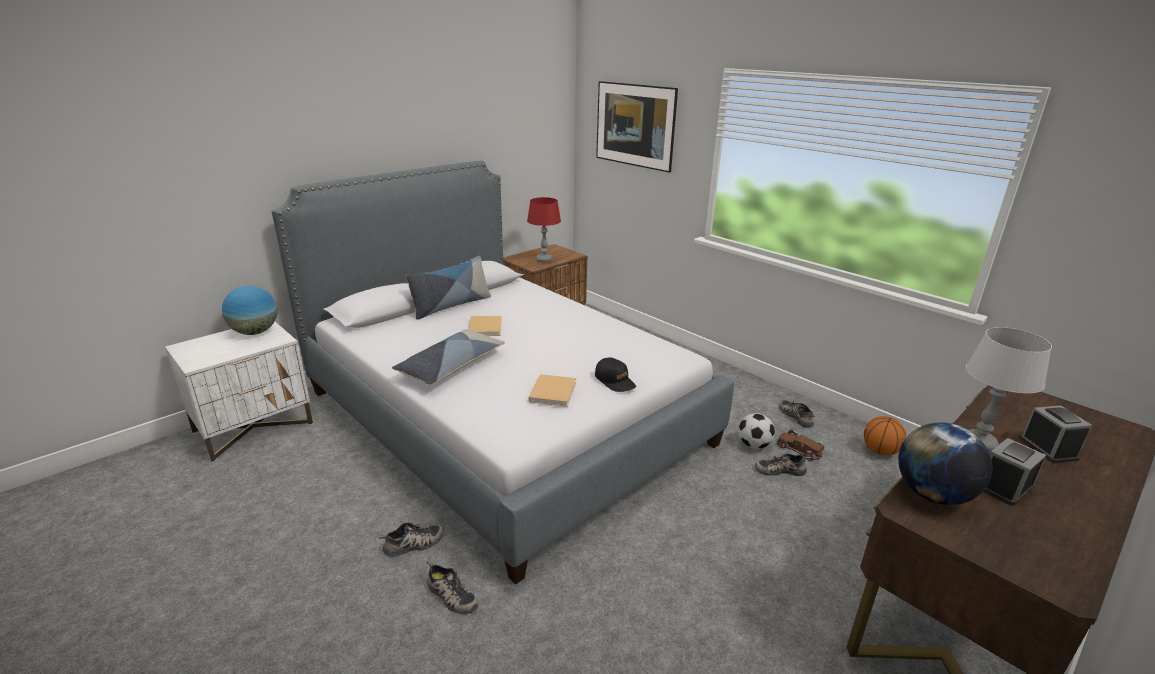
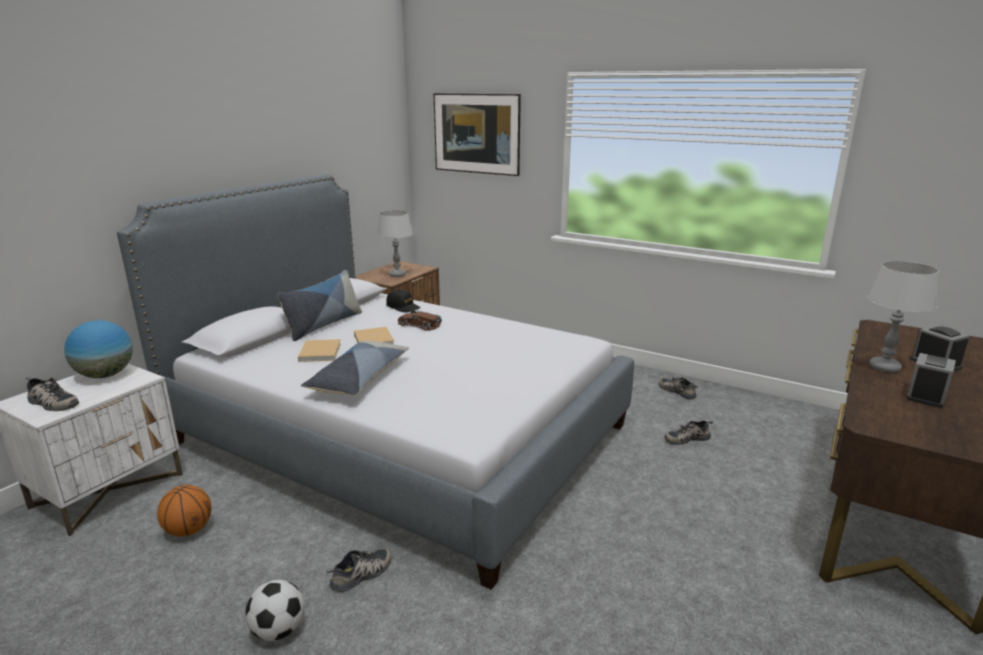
camera: 15 degrees left, 5 degrees down
(450, 596) = (427, 616): shoe -> shoe (51, 403)
(544, 260) = (397, 275): red table lamp -> grey table lamp
(553, 391) = (482, 385): beige book -> beige book (320, 351)
(615, 381) = (535, 369): black cap -> black cap (403, 307)
(753, 445) = (653, 421): football -> football (278, 630)
(799, 448) = (693, 417): brown toy car -> brown toy car (419, 324)
(880, 451) = (761, 409): basketball -> basketball (189, 530)
(932, 495) = (879, 410): globe -> none

